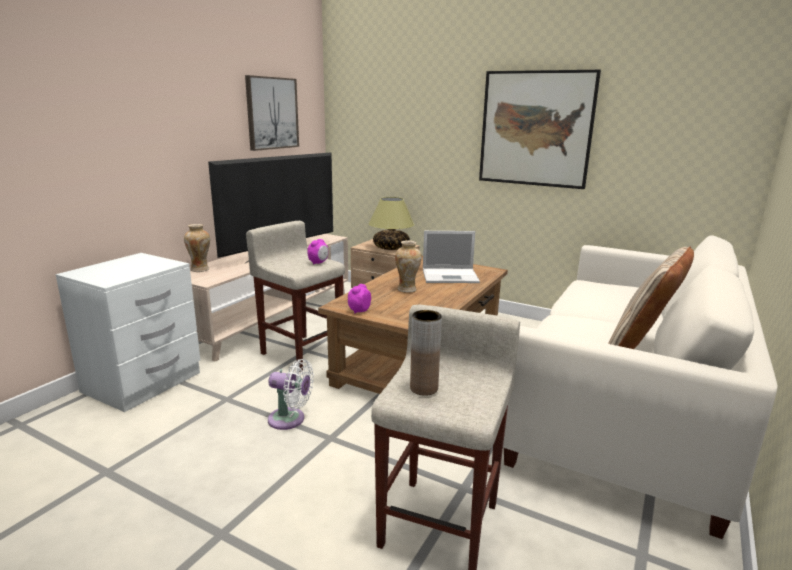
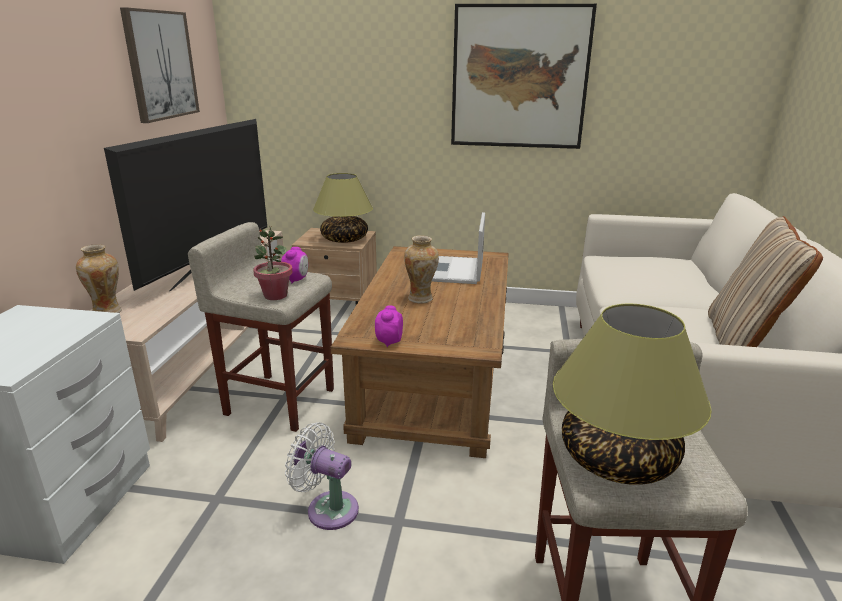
camera: 20 degrees left, 5 degrees up
(290, 420) = (328, 508): white fan -> white fan turned 150 degrees counterclockwise
(296, 270) = (275, 296): none -> potted plant
(424, 388) = (617, 458): brown vase -> table lamp
(451, 276) = (455, 271): laptop -> laptop turned 120 degrees clockwise

